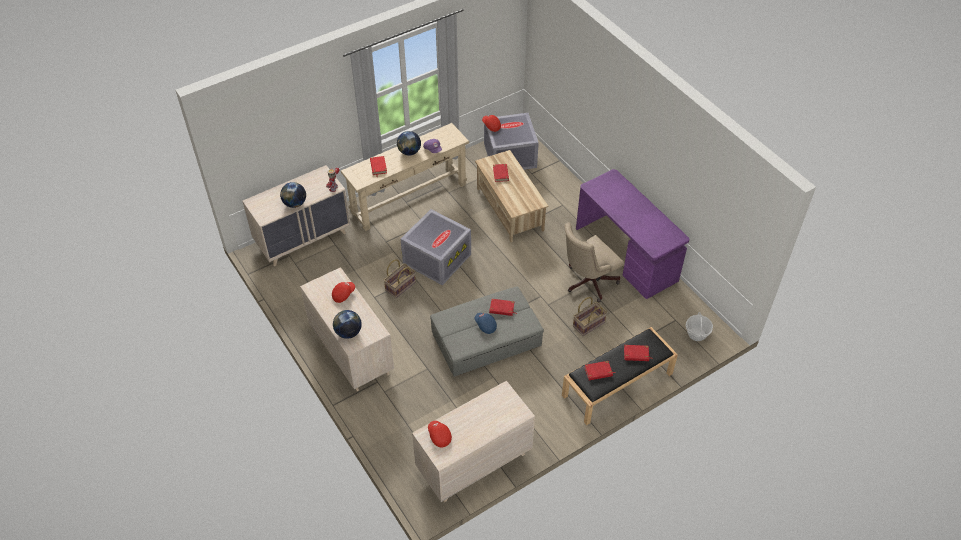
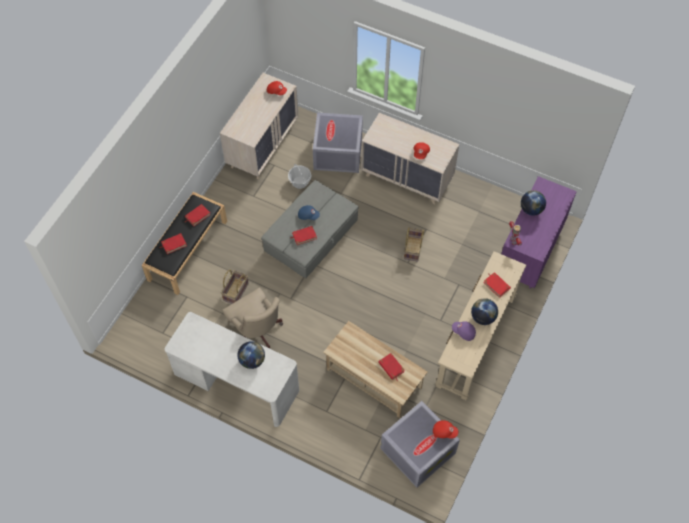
camera: 150 degrees right, 10 degrees up
(303, 238) = (529, 251): beige dresser -> purple dresser
(348, 332) = (392, 127): globe -> globe (252, 360)
(437, 258) = (403, 290): grey storage box -> grey storage box (338, 153)
(587, 282) = (257, 332): beige office chair -> beige office chair turned 120 degrees clockwise
(626, 253) = (236, 383): purple desk -> white desk
(696, 334) = (139, 328): basket -> basket (300, 182)

